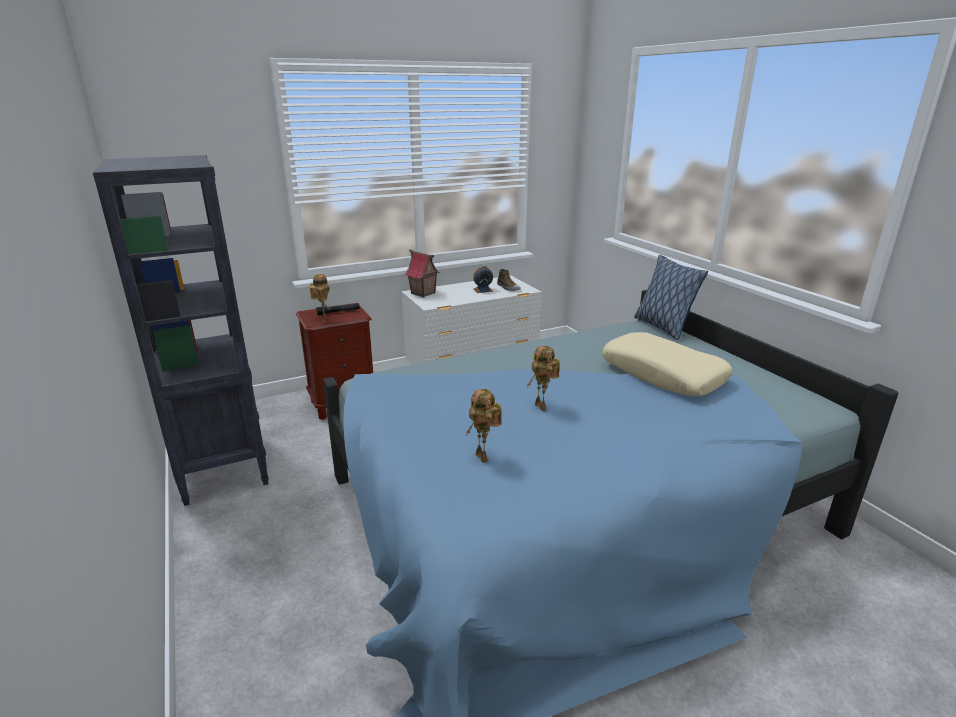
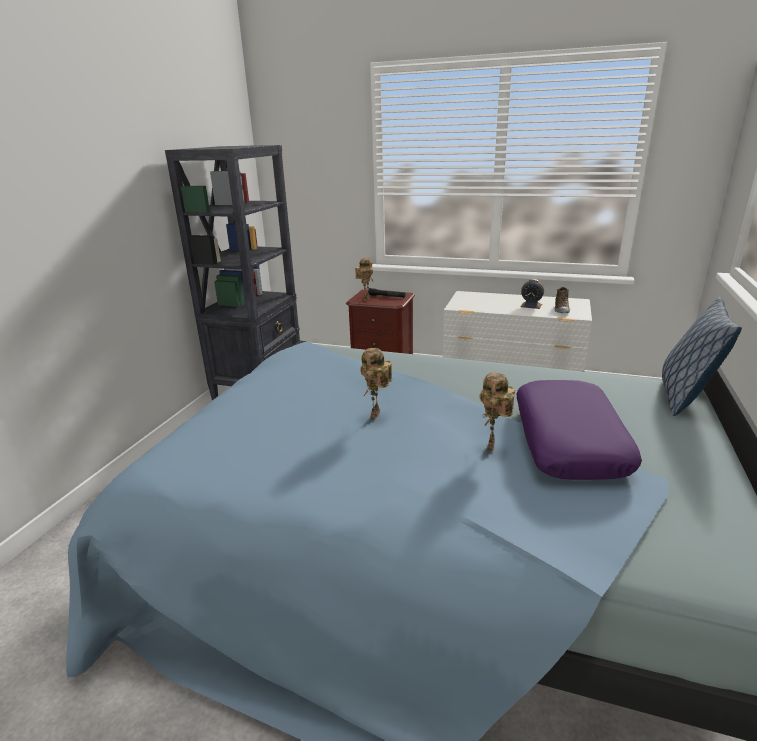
camera: 45 degrees right, 0 degrees up
(422, 293) = (470, 296): toy house -> none
(484, 458) = (259, 432): toy robot -> toy robot (493, 446)
(663, 374) = (569, 441): beige pillow -> purple pillow

